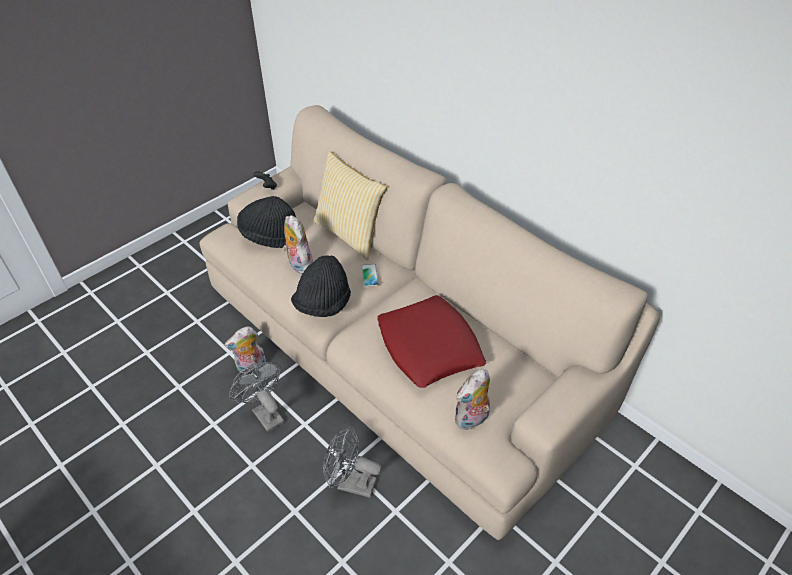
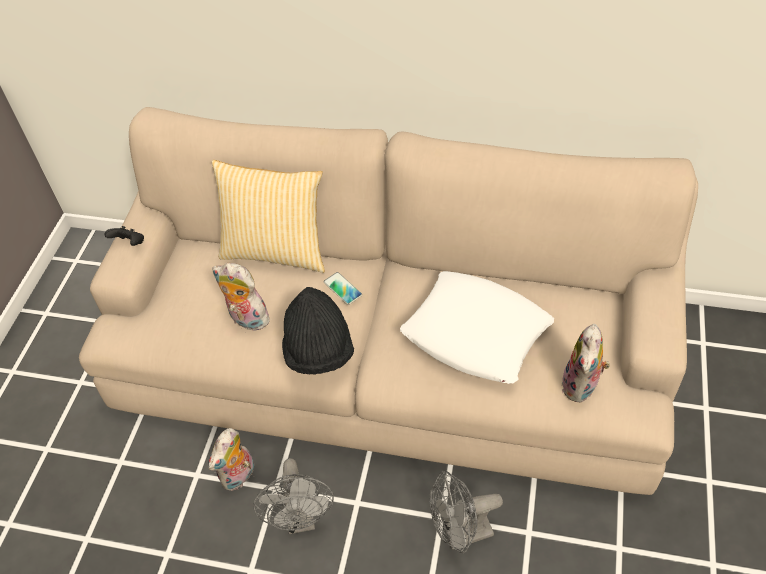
camera: 30 degrees left, 5 degrees up
(264, 413) = (301, 519): grey fan -> grey fan turned 120 degrees counterclockwise
(270, 235) = (179, 303): black hat -> none
(429, 347) = (476, 333): red pillow -> white pillow

